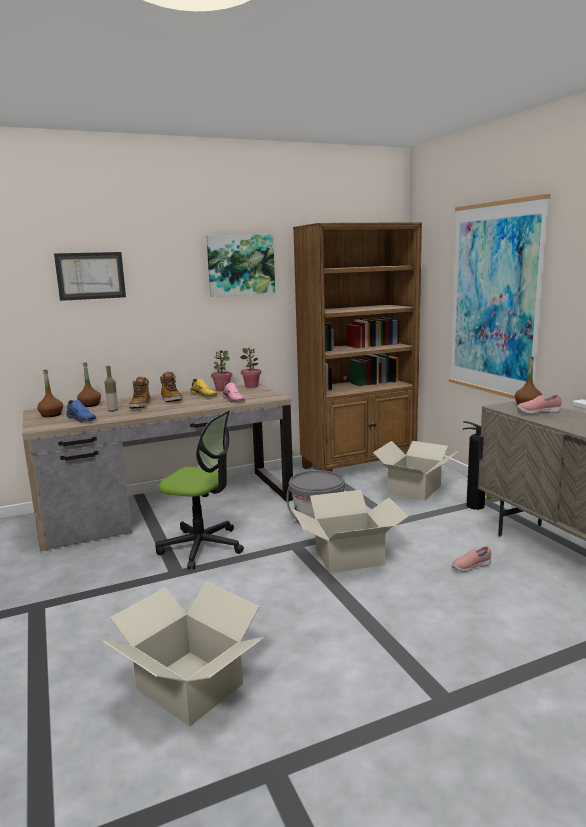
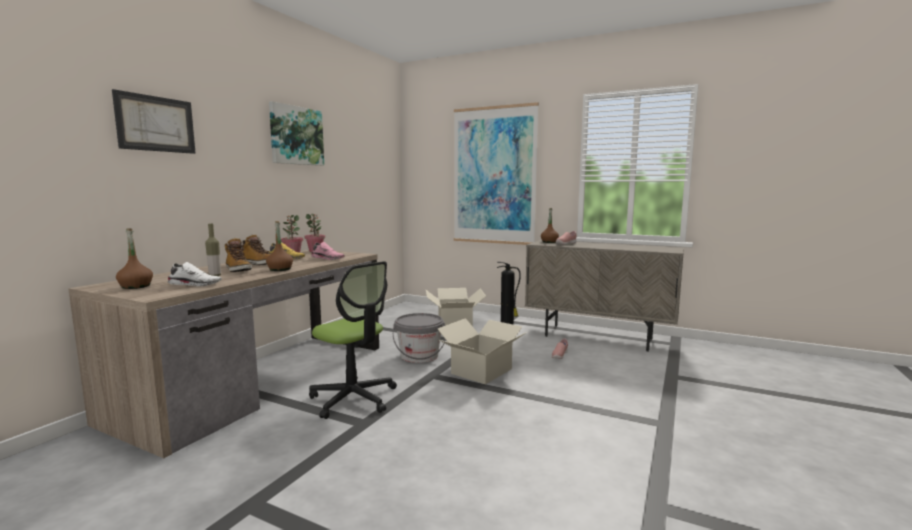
camera: 40 degrees left, 5 degrees down
(82, 419) = (196, 284): blue shoe -> white shoe
(90, 405) = (166, 275): brown bottle -> brown bottle (280, 269)
(190, 686) = (518, 489): cardboard box -> none
(202, 547) = (353, 398): office chair -> office chair turned 60 degrees clockwise
(359, 466) = (392, 318): brown bookcase -> none

